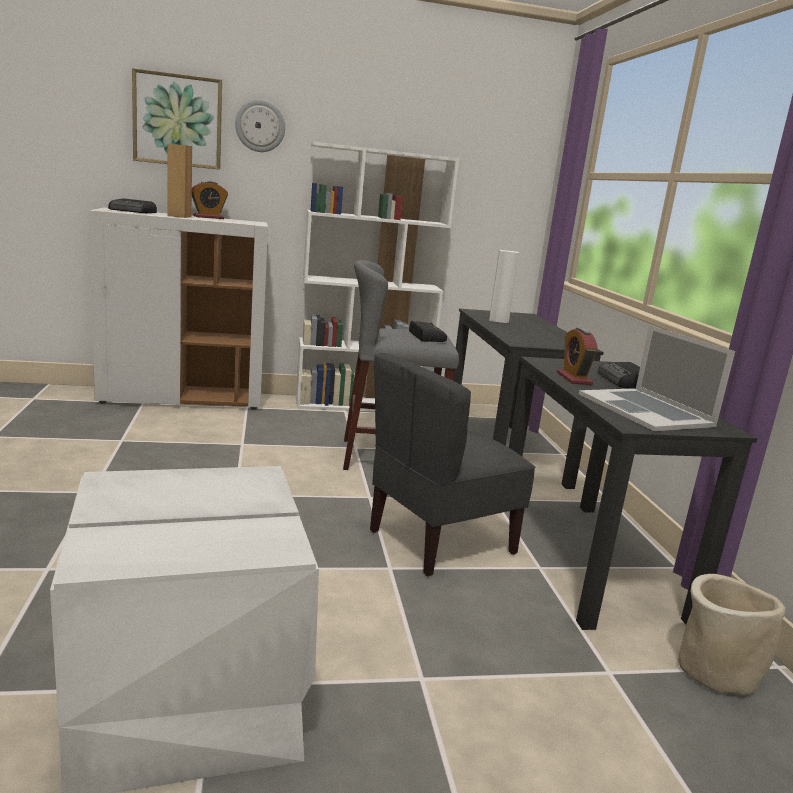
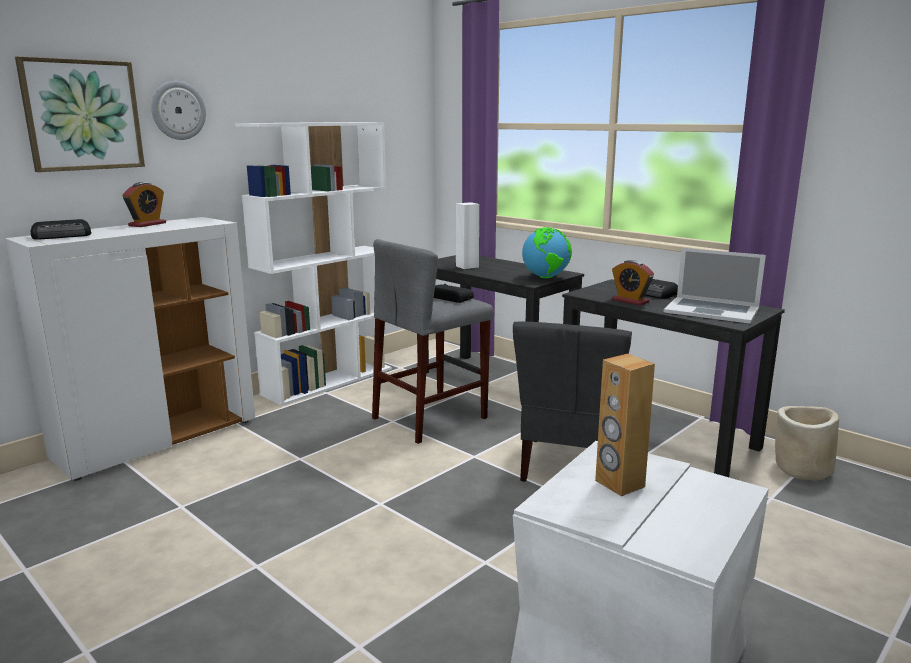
camera: 35 degrees left, 0 degrees up
(179, 216) = (127, 230): brown speaker -> brown speaker (619, 484)
(549, 343) = (545, 277): none -> globe

